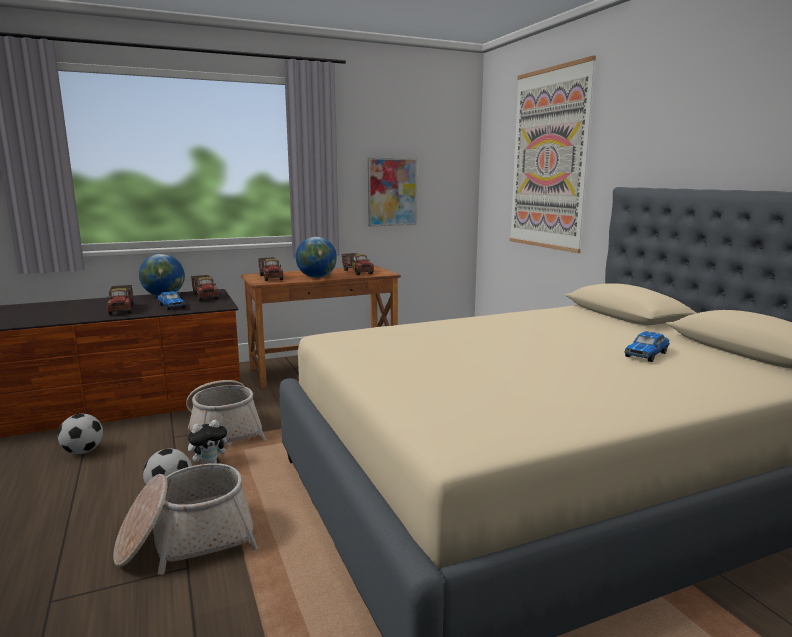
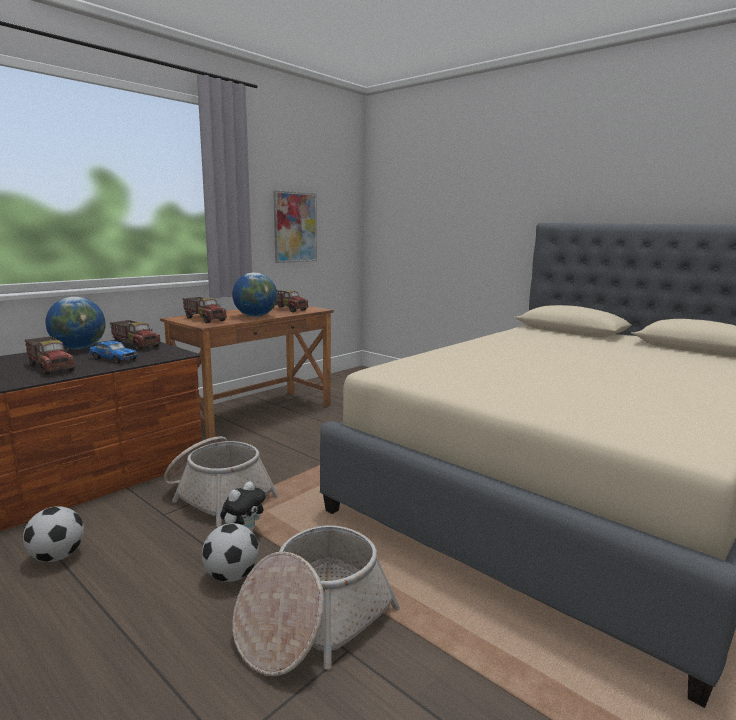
camera: 25 degrees left, 0 degrees up
(548, 160) = (452, 199): picture -> none
(646, 354) = (650, 358): toy car -> none

